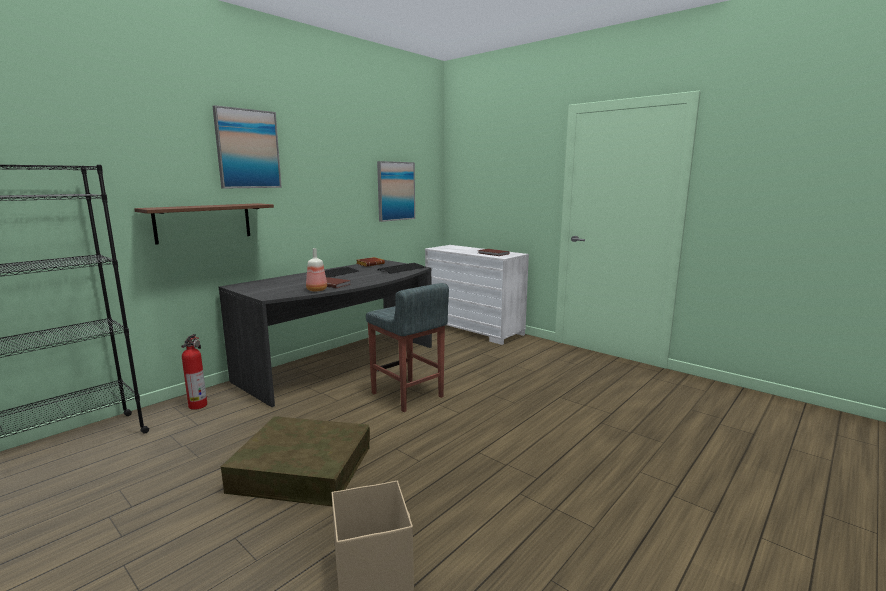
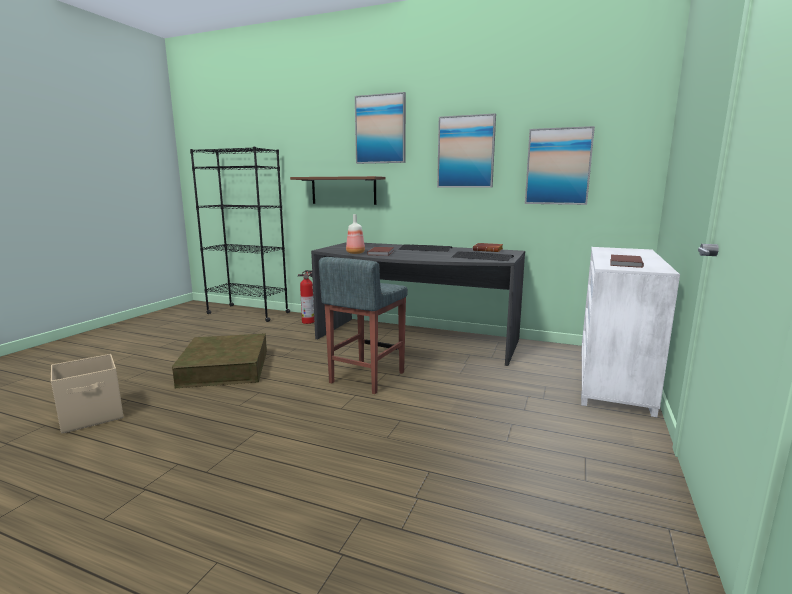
camera: 70 degrees right, 0 degrees up
(334, 178) = (466, 152): none -> picture

